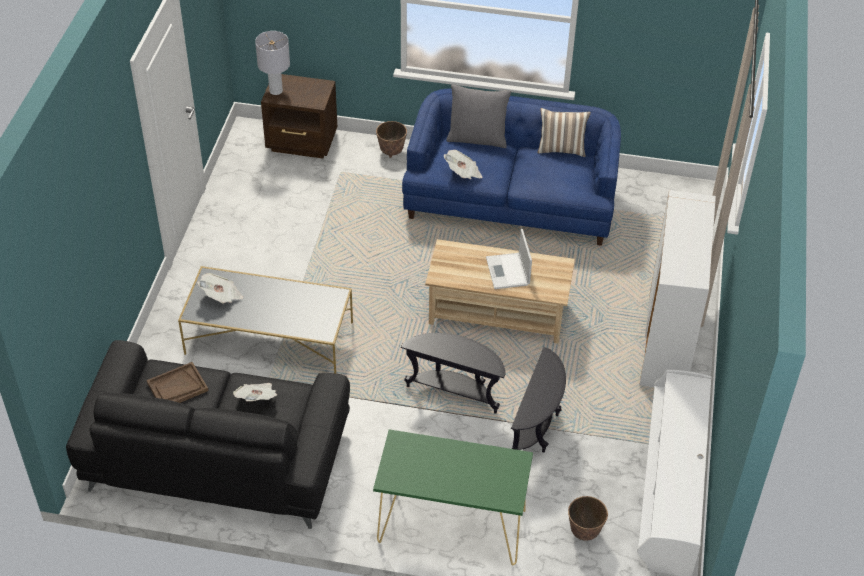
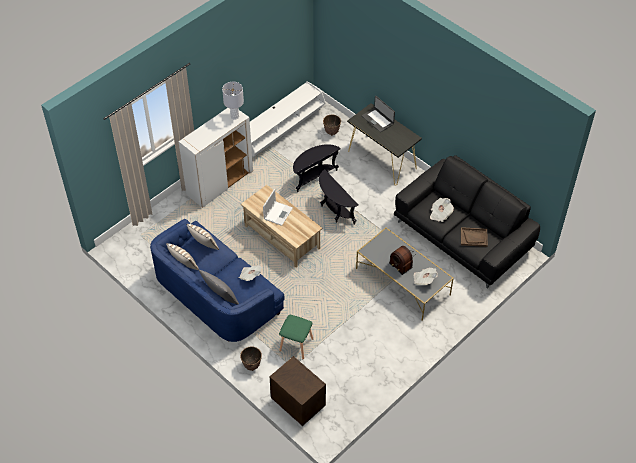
camera: 145 degrees left, 5 degrees up
(273, 306) = (401, 261): none -> radio
(275, 91) = (311, 387): grey table lamp -> grey table lamp (235, 116)
(356, 195) = (296, 345): none -> green stool
(451, 525) = (382, 160): green console table -> black console table
(479, 482) = (378, 120): none -> laptop
(561, 178) = (203, 246): none -> pillow

